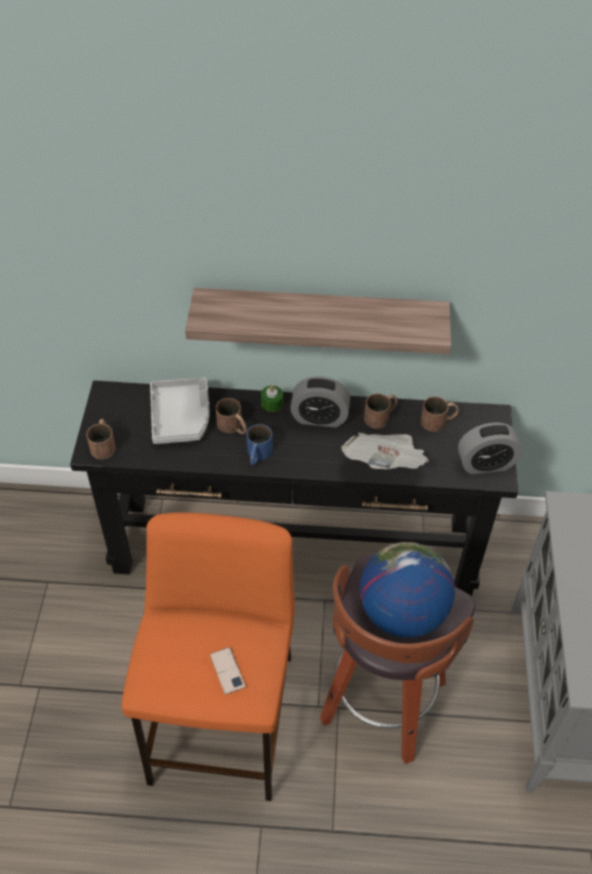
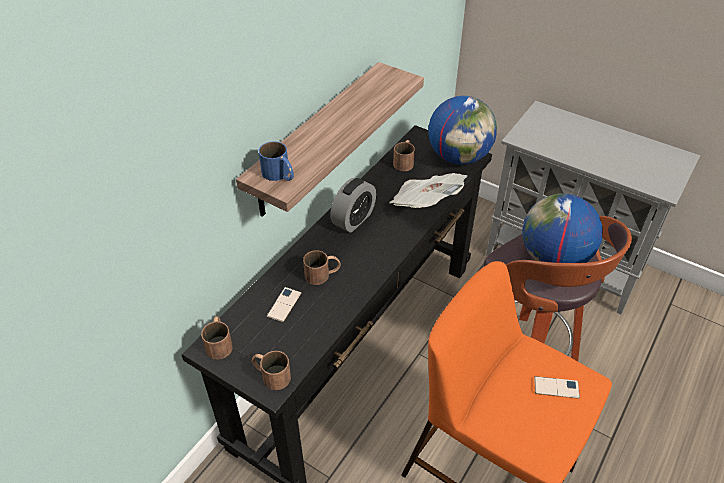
camera: 60 degrees left, 5 degrees down
(181, 417) = (284, 304): grey tray -> phone
(257, 455) = (364, 271): blue mug -> blue mug (280, 175)
(272, 403) = (316, 240): green candle -> none
(381, 416) = (378, 187): brown mug -> brown mug (219, 342)
(486, 464) = (459, 157): alarm clock -> globe

